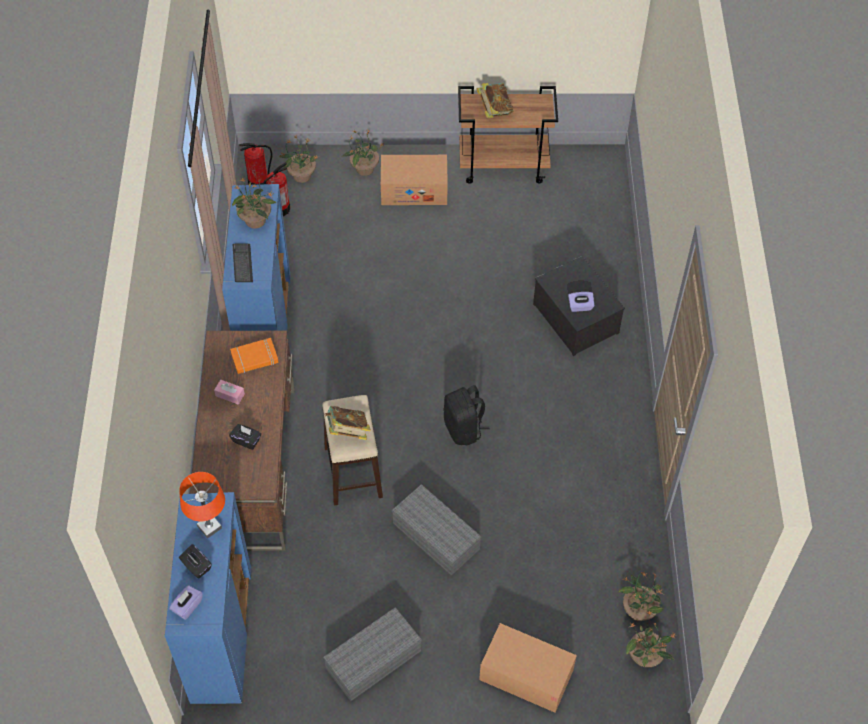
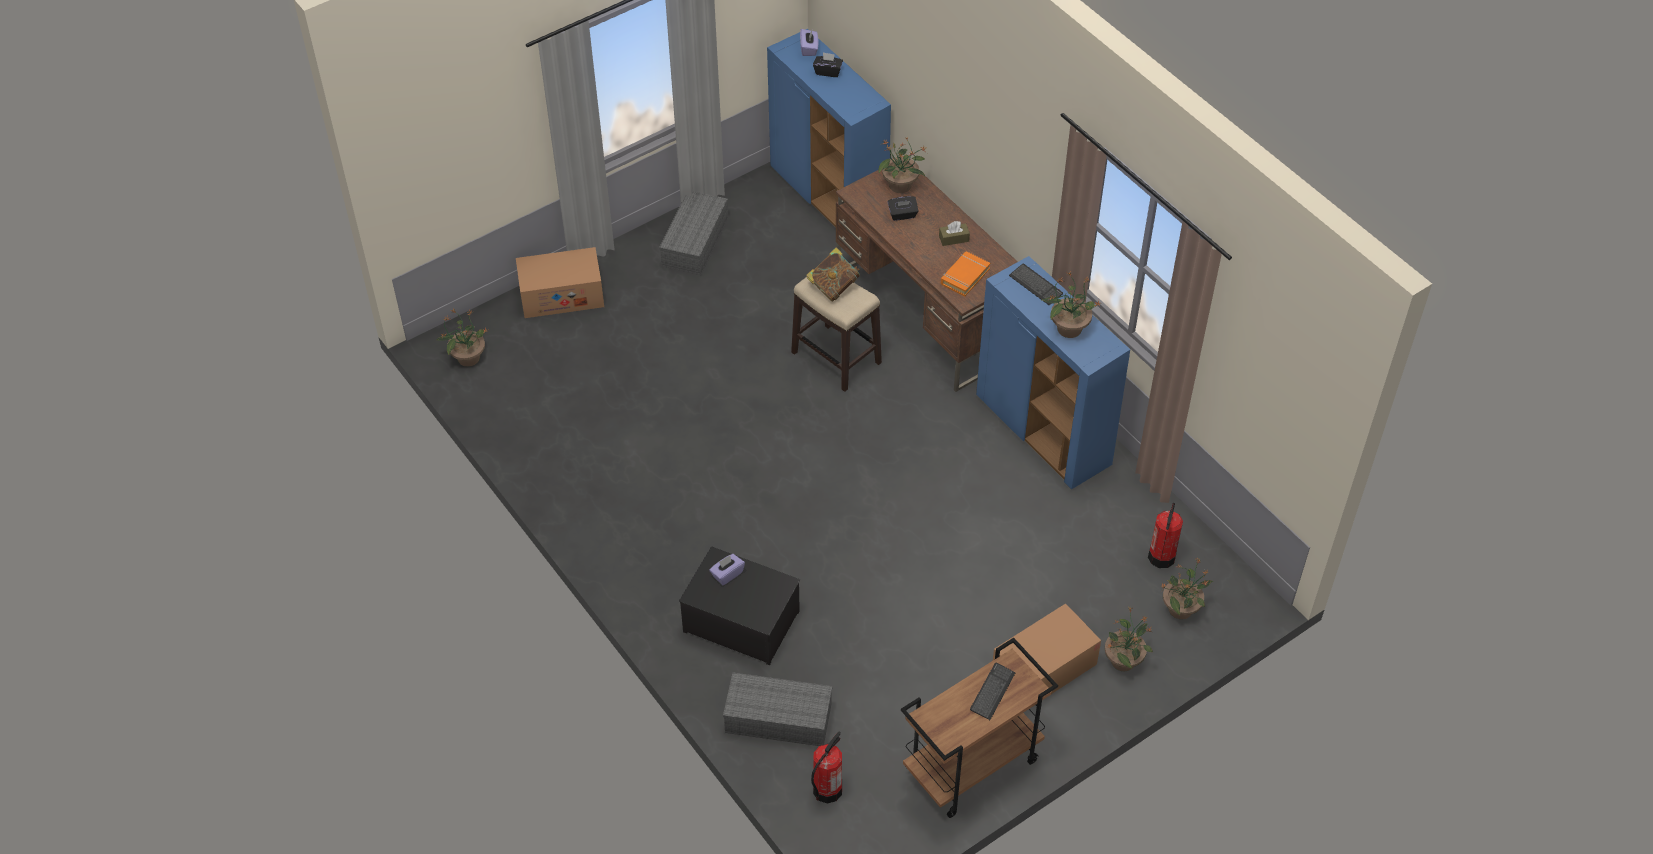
camera: 145 degrees right, 5 degrees down
(209, 527) = (844, 96): orange table lamp -> none
(230, 395) = (954, 239): pink tissue box -> brown tissue box
(258, 182) = (1216, 573): fire extinguisher -> fire extinguisher (827, 790)
(437, 536) = (716, 350): grey storage box -> grey storage box (776, 719)
(464, 429) = (767, 447): black backpack -> none
(494, 110) = (992, 692): book -> keyboard
(638, 610) = (495, 388): potted plant -> potted plant (900, 186)

